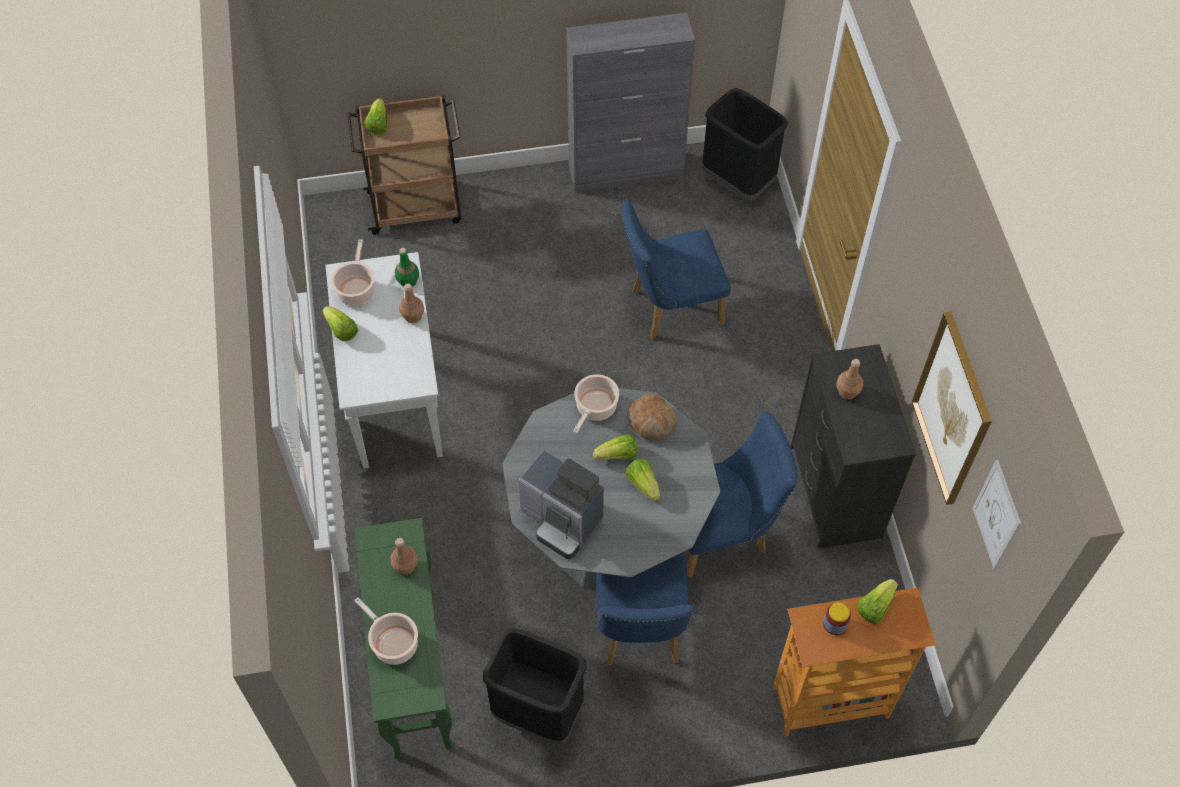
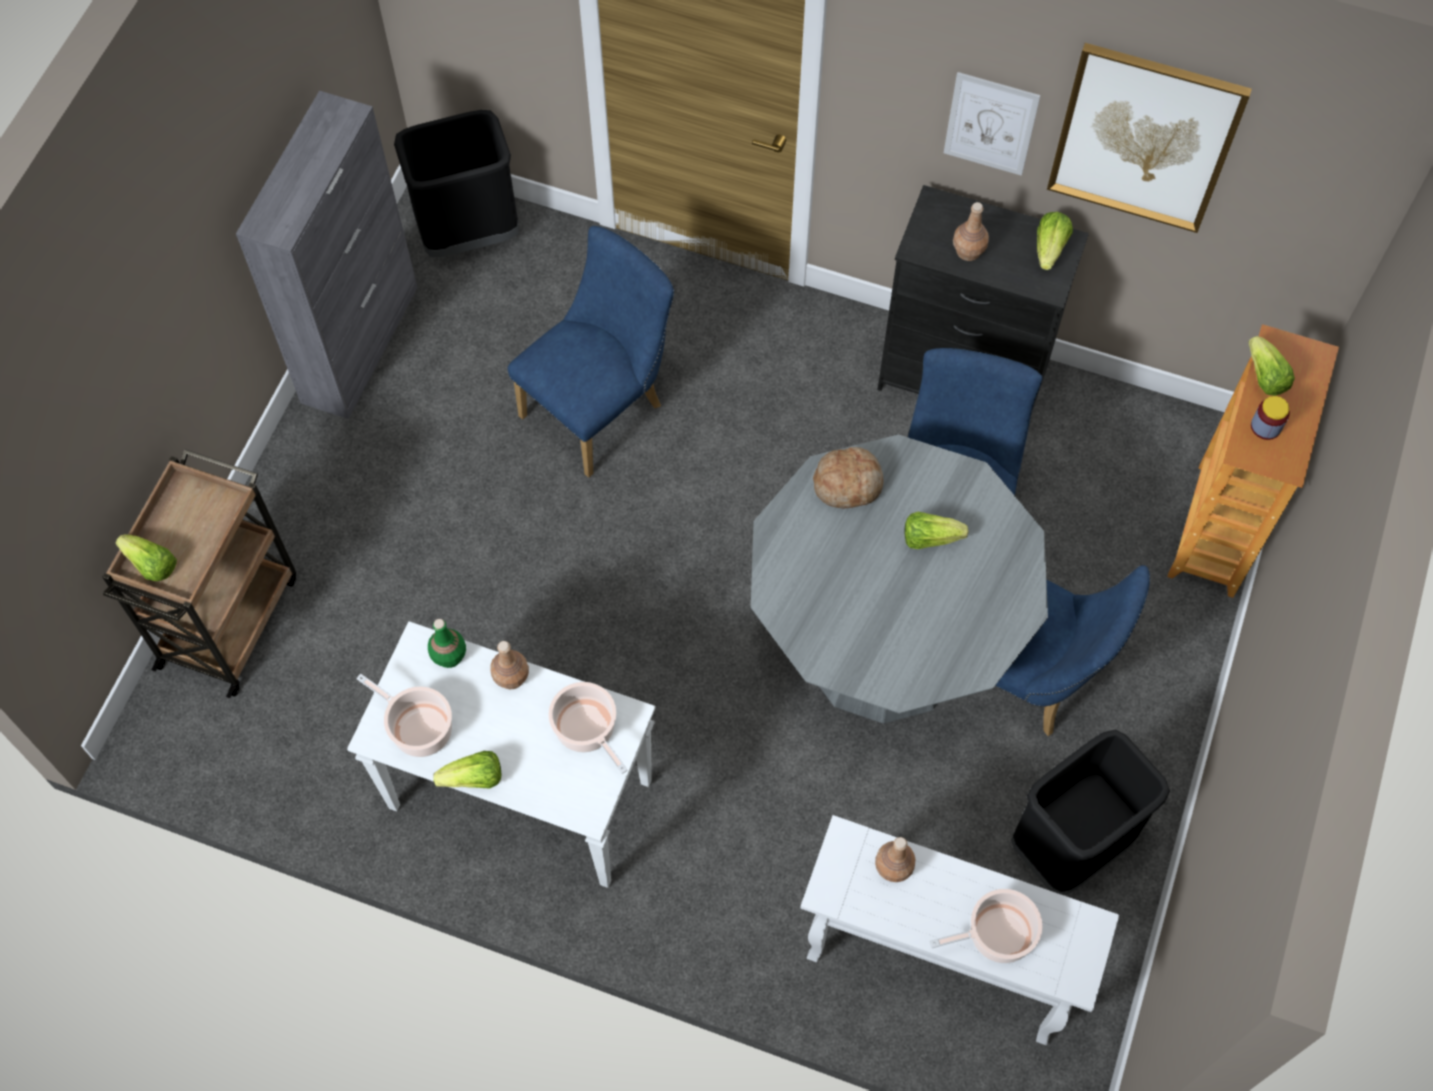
camera: 60 degrees left, 5 degrees up
(413, 668) = (934, 964): green console table -> white console table
(562, 520) = (929, 653): coffee machine -> none
(595, 408) = (790, 535): cooking pot -> cooking pot (587, 730)
(618, 455) = (873, 544): lettuce -> lettuce (1050, 248)
(669, 307) = (600, 407): blue chair -> blue chair turned 150 degrees counterclockwise
(996, 515) = (1313, 170): picture -> picture (990, 124)

